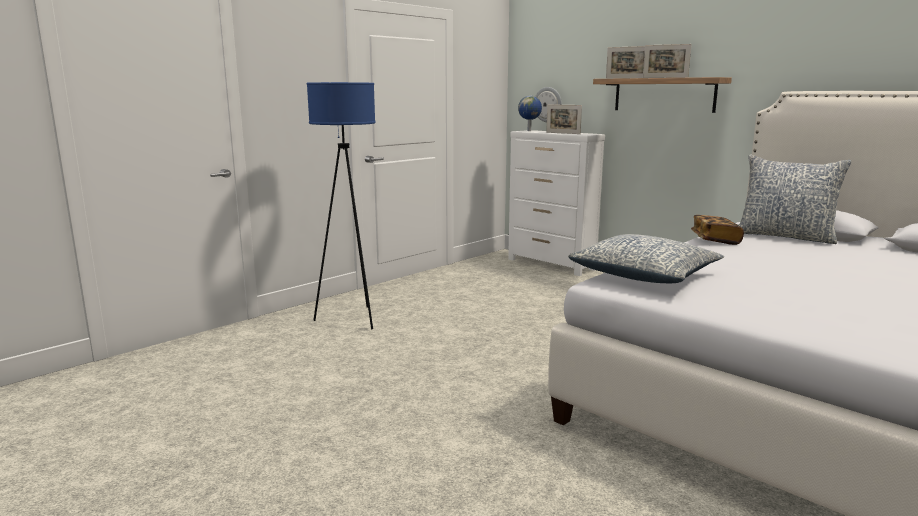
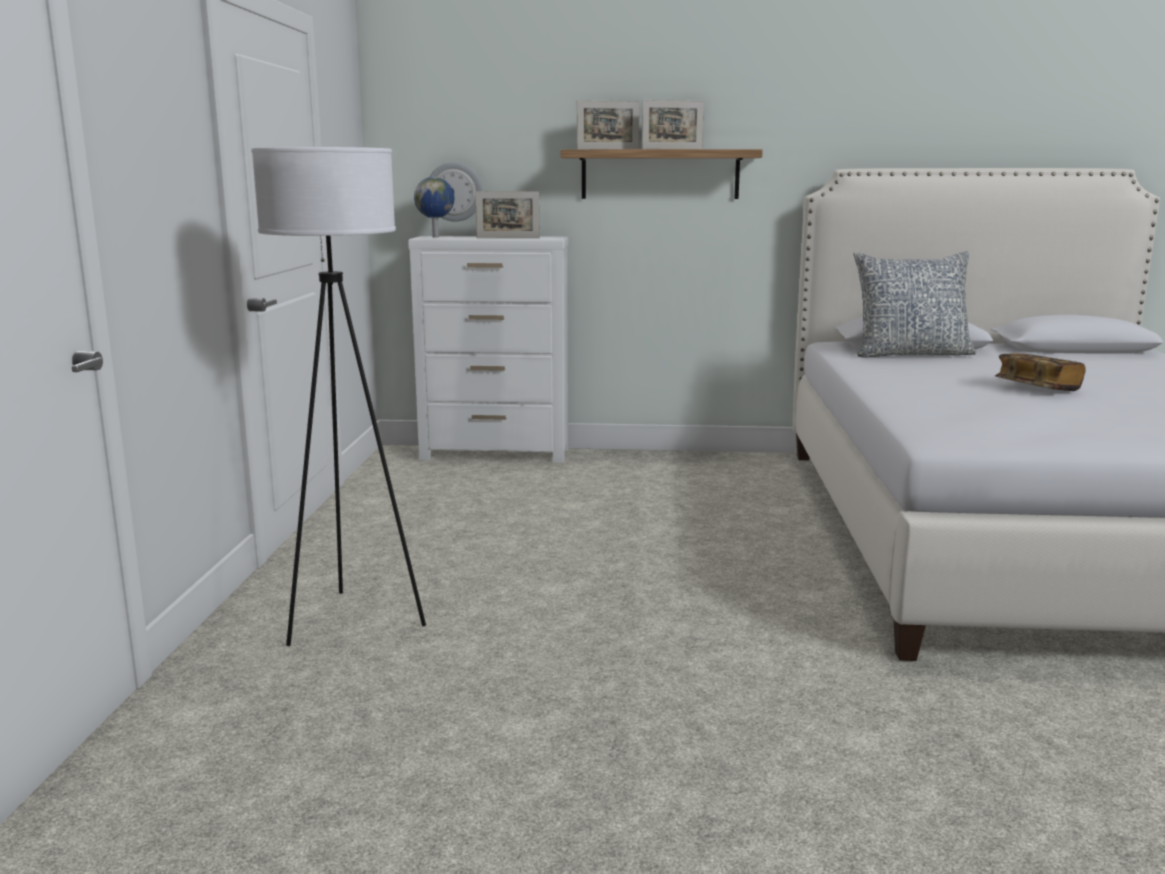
camera: 40 degrees left, 0 degrees up
(351, 319) = (353, 620): blue floor lamp -> white floor lamp
(645, 275) = (950, 423): pillow -> none
(715, 240) = (871, 369): book -> book (1037, 388)

